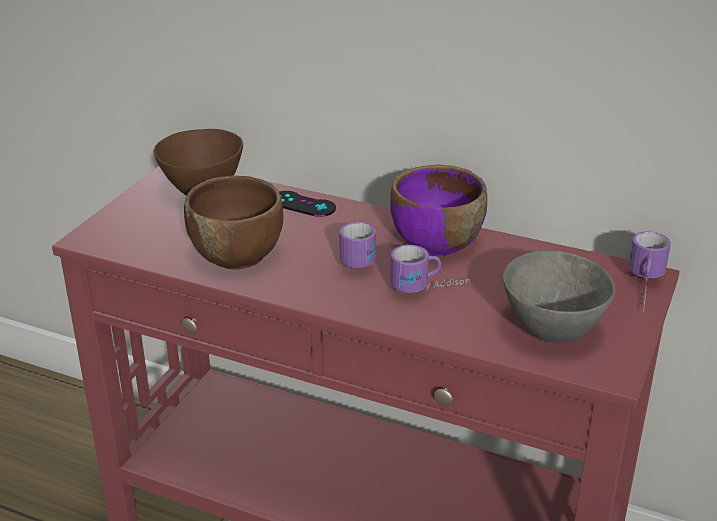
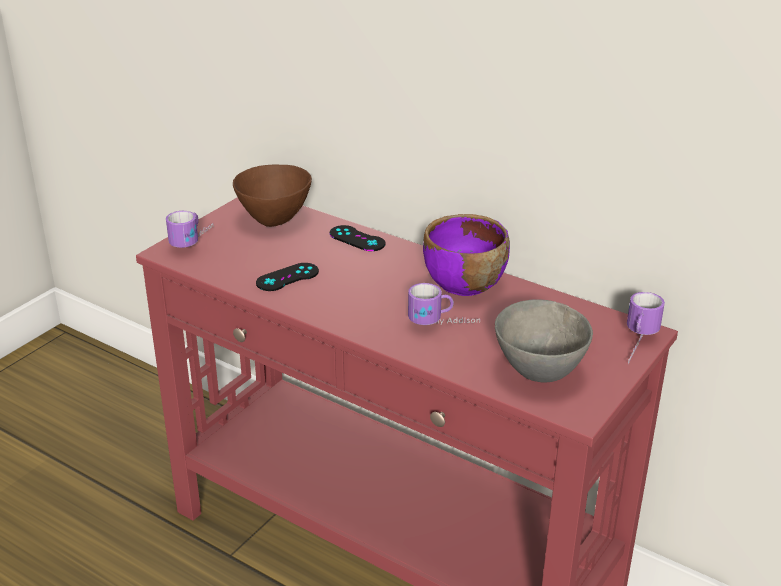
camera: 10 degrees right, 0 degrees up
(237, 254) = (287, 277): brown bowl -> black game controller
(364, 257) = (395, 291): mug -> mug (195, 241)

